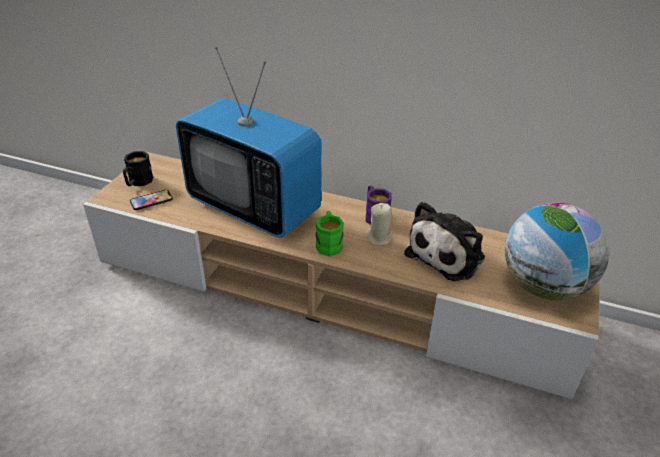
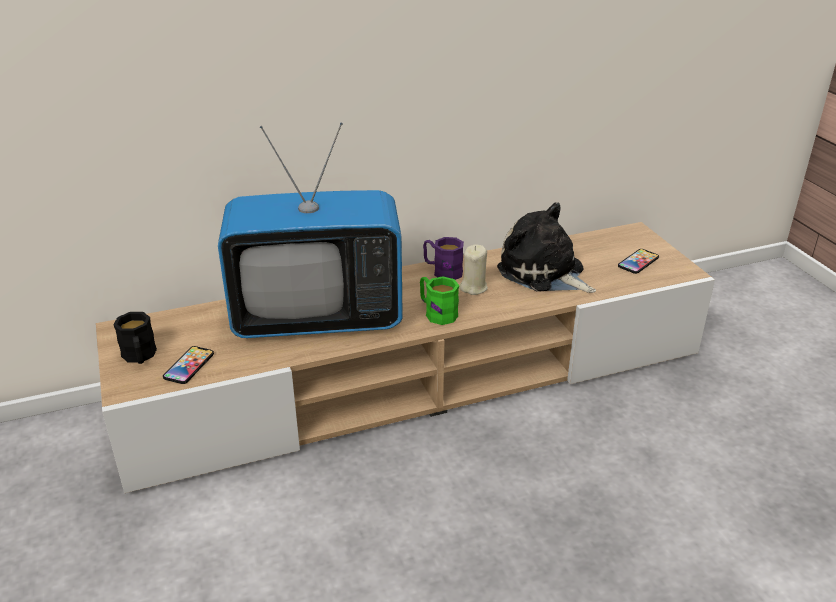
camera: 40 degrees left, 5 degrees down
(448, 254) = (544, 273): plush toy -> plush toy turned 135 degrees clockwise
(543, 286) = (638, 262): globe -> phone

